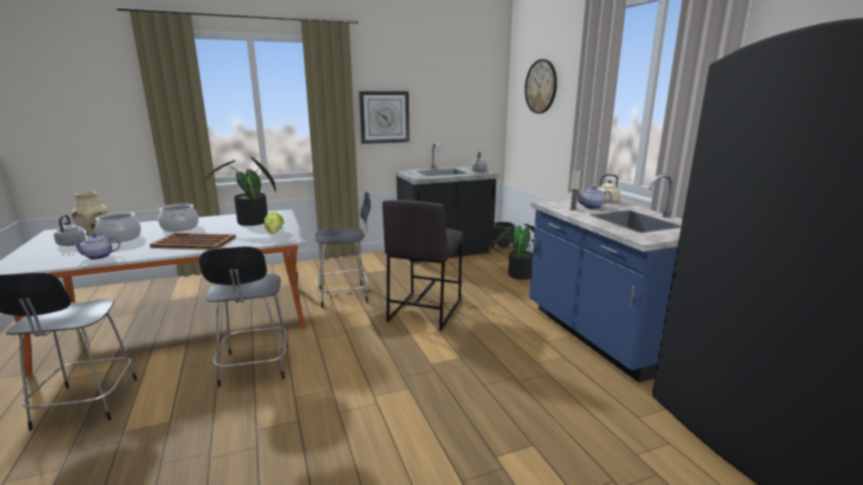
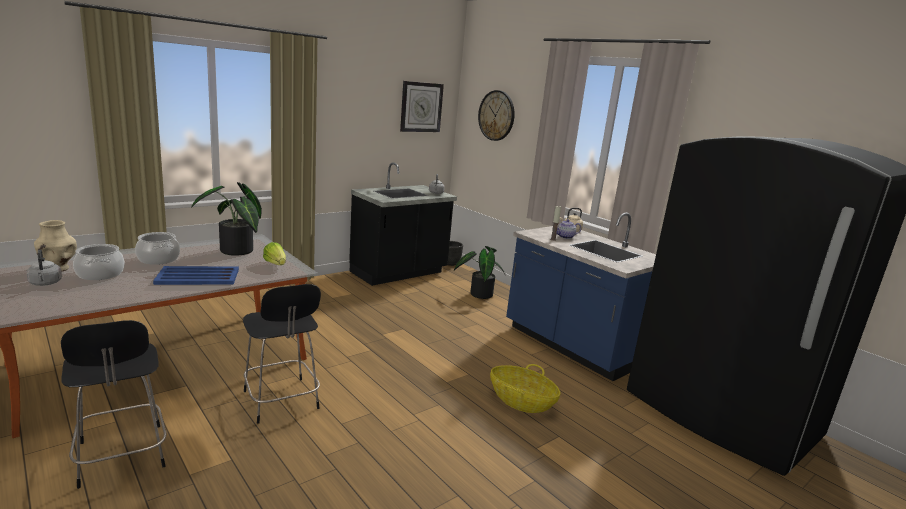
camera: 20 degrees left, 0 degrees up
(98, 257) = (104, 297): teapot -> none
(194, 242) = (197, 276): brown tray -> blue tray
(345, 295) = (325, 323): black chair -> none
(384, 117) = (343, 134): wall clock -> wall clock (421, 107)
(424, 310) = (412, 334): grey stool -> none
(506, 395) = (521, 401): none -> basket

